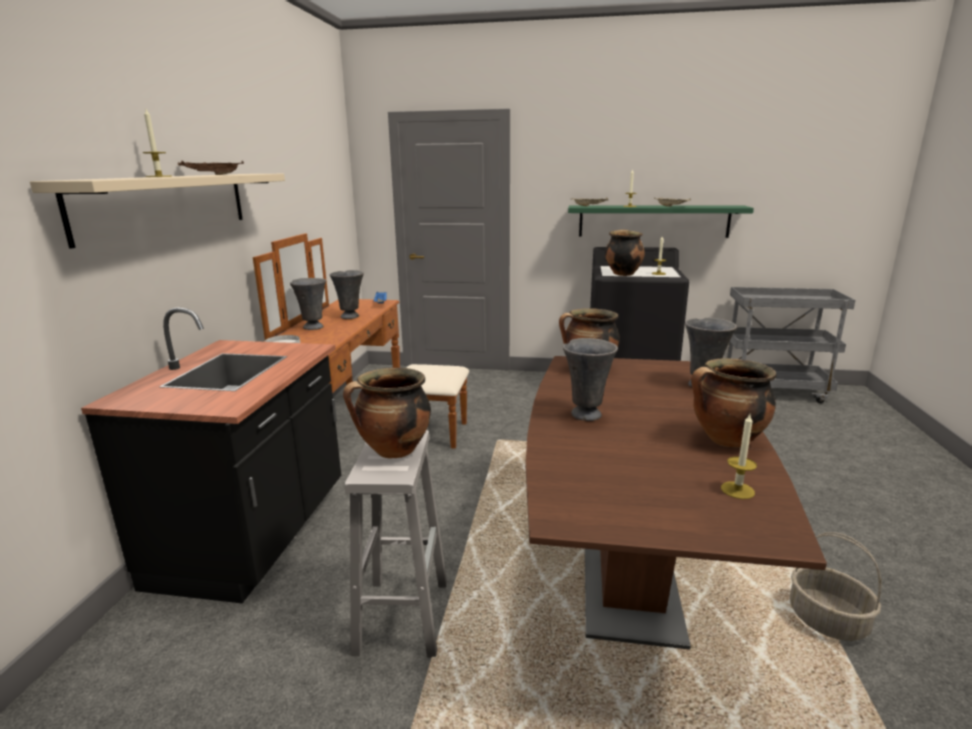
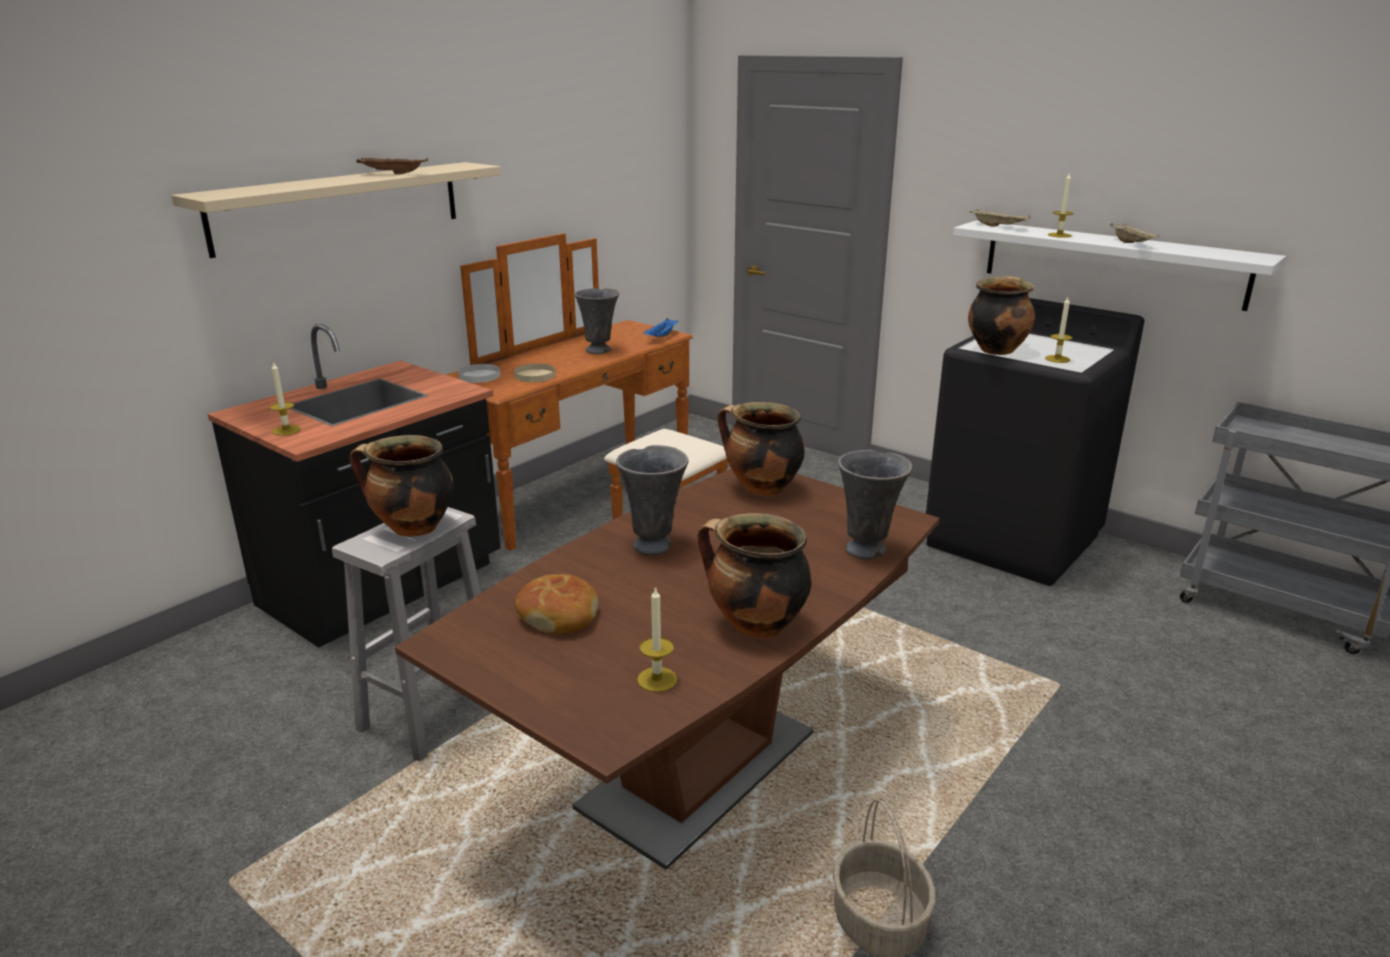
camera: 30 degrees right, 5 degrees up
(159, 176) = (318, 181): candle -> candle (286, 430)
(313, 327) = (539, 358): grey vase -> none
(327, 337) = (534, 375): none -> beige plate
(606, 473) = (558, 615): none -> bread
(653, 221) = (1112, 263): green shelf -> white shelf

